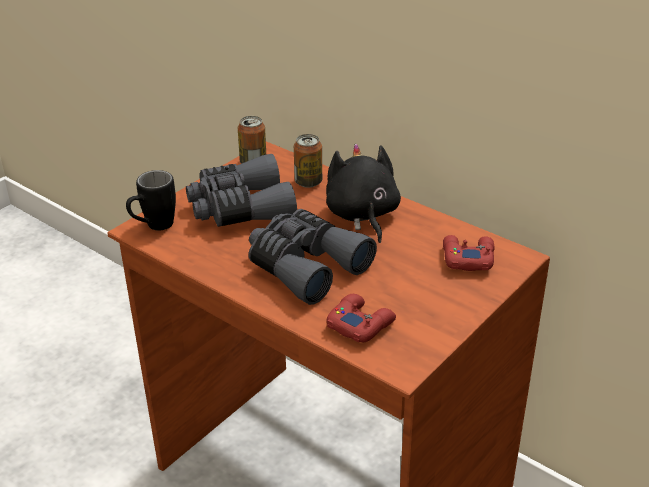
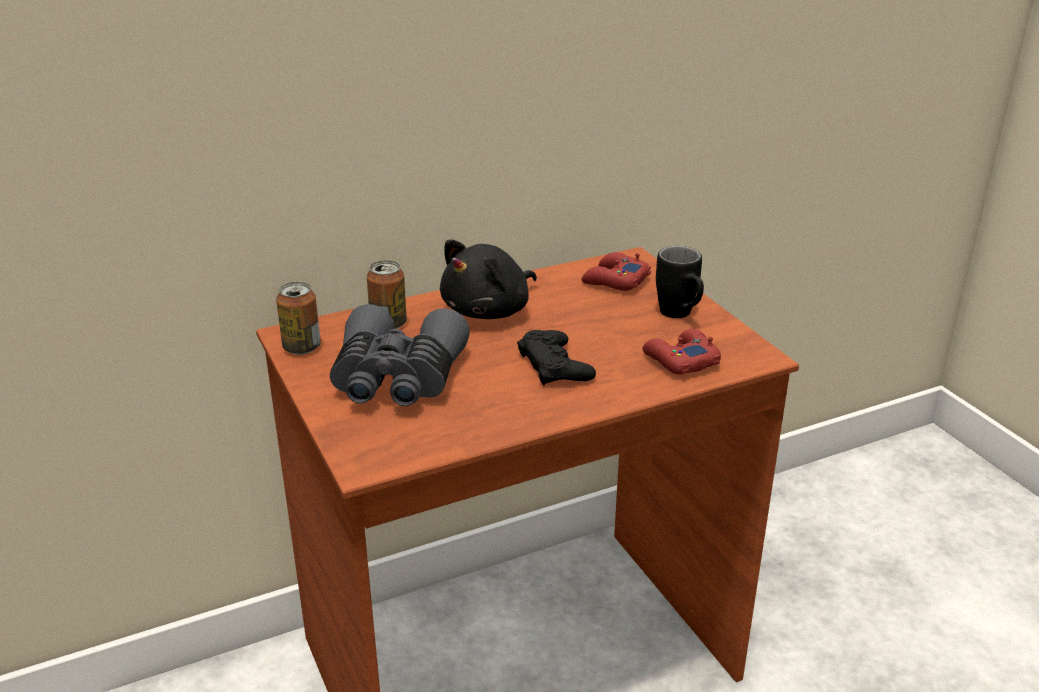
camera: 65 degrees left, 5 degrees down
(153, 227) = (374, 450): black mug -> black mug (680, 316)
(305, 266) = (555, 365): grey binoculars -> black game controller
(362, 215) = (489, 311): black plush toy -> black plush toy turned 60 degrees counterclockwise

